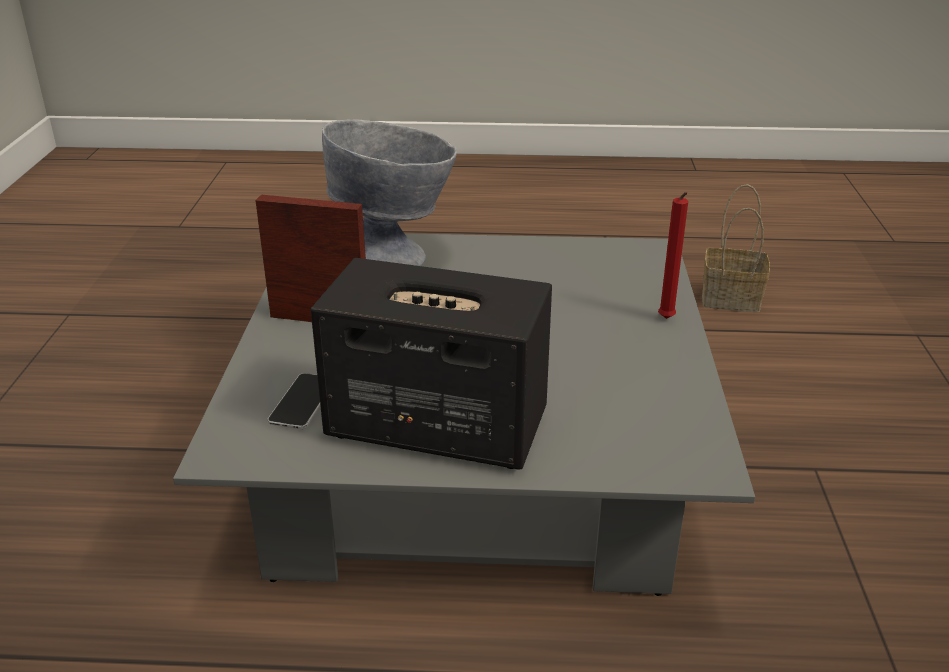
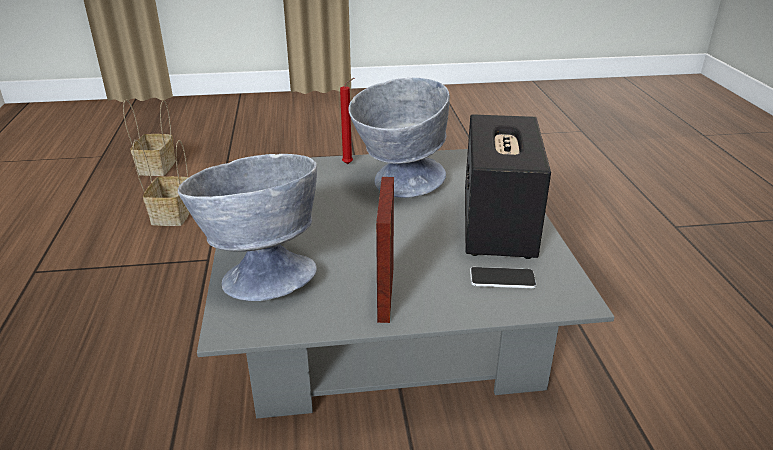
camera: 100 degrees left, 0 degrees up
(584, 354) = (397, 186): none -> grey bowl
(870, 281) = (157, 168): none -> basket

